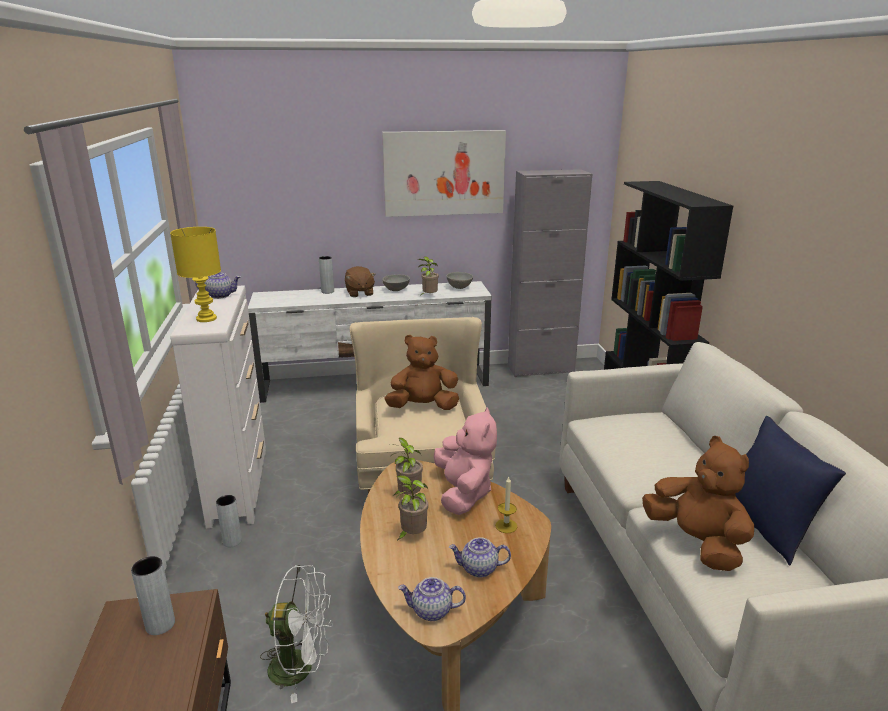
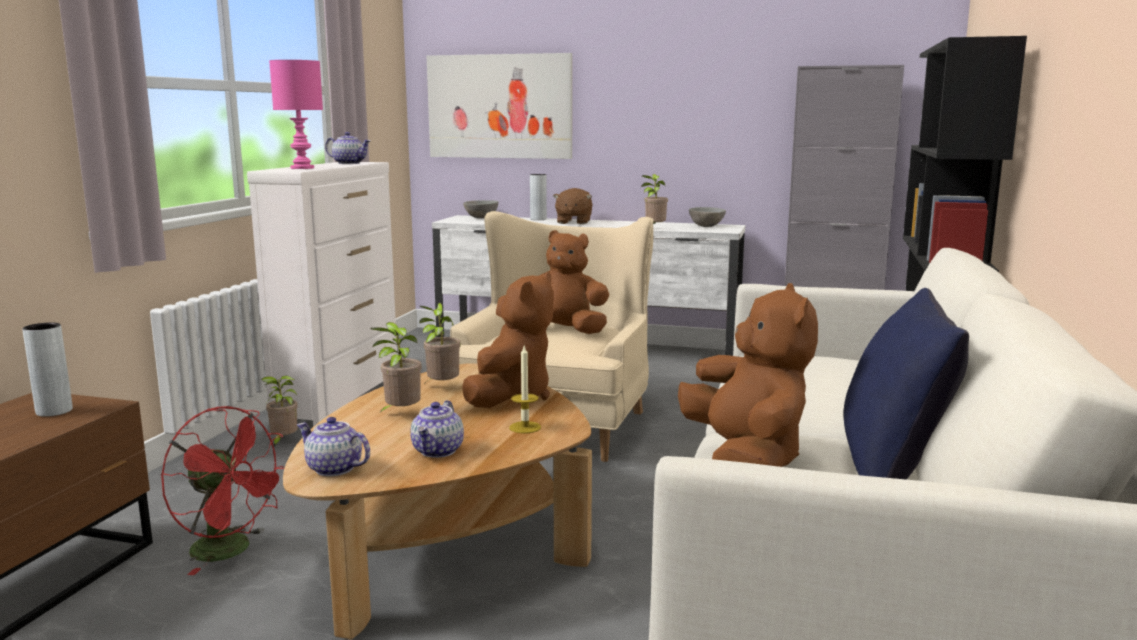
camera: 25 degrees right, 10 degrees down
(205, 319) = (301, 168): yellow table lamp -> pink table lamp
(232, 541) = (283, 441): grey vase -> potted plant
(301, 667) = (231, 551): white fan -> red fan
(396, 290) = (622, 223): grey bowl -> grey bowl (481, 217)
(444, 173) = (699, 72): picture -> picture (500, 106)
(463, 493) = (511, 396): pink plush toy -> brown plush toy
(479, 569) = (438, 451): teapot -> teapot turned 105 degrees counterclockwise

